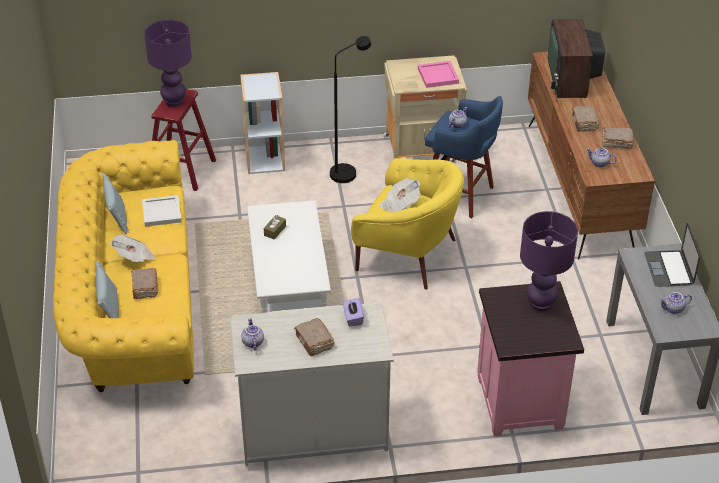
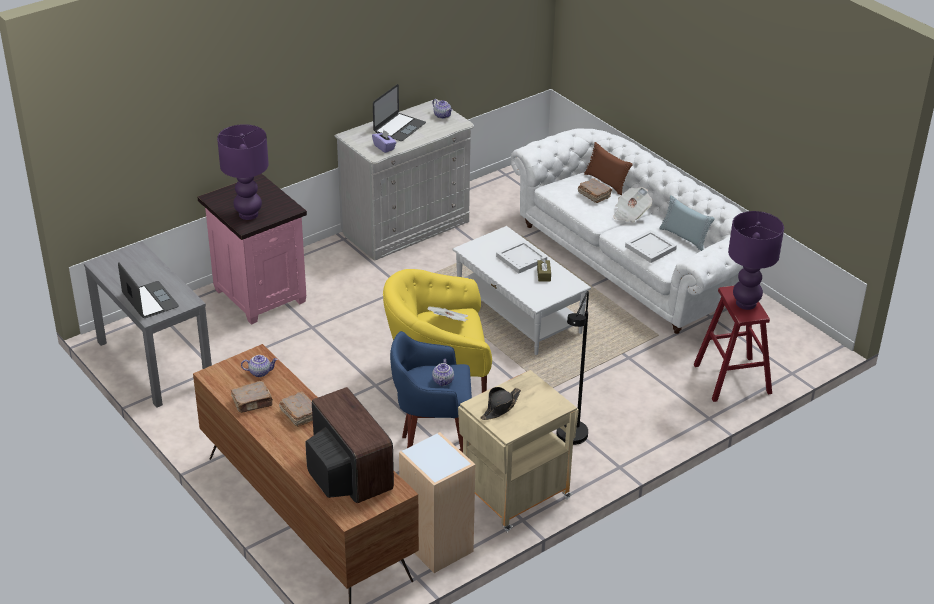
camera: 150 degrees right, 5 degrees down
(109, 308) = (606, 182): blue pillow -> brown pillow
(131, 301) = (635, 261): yellow sofa -> white sofa
(265, 158) = (667, 422): bookcase -> bookcase (436, 546)
(278, 253) = (522, 259): none -> white tray
(314, 342) = (399, 127): brown book -> laptop
(438, 76) = (500, 407): pink tray -> black hat
(673, 309) = (135, 269): teapot -> none

